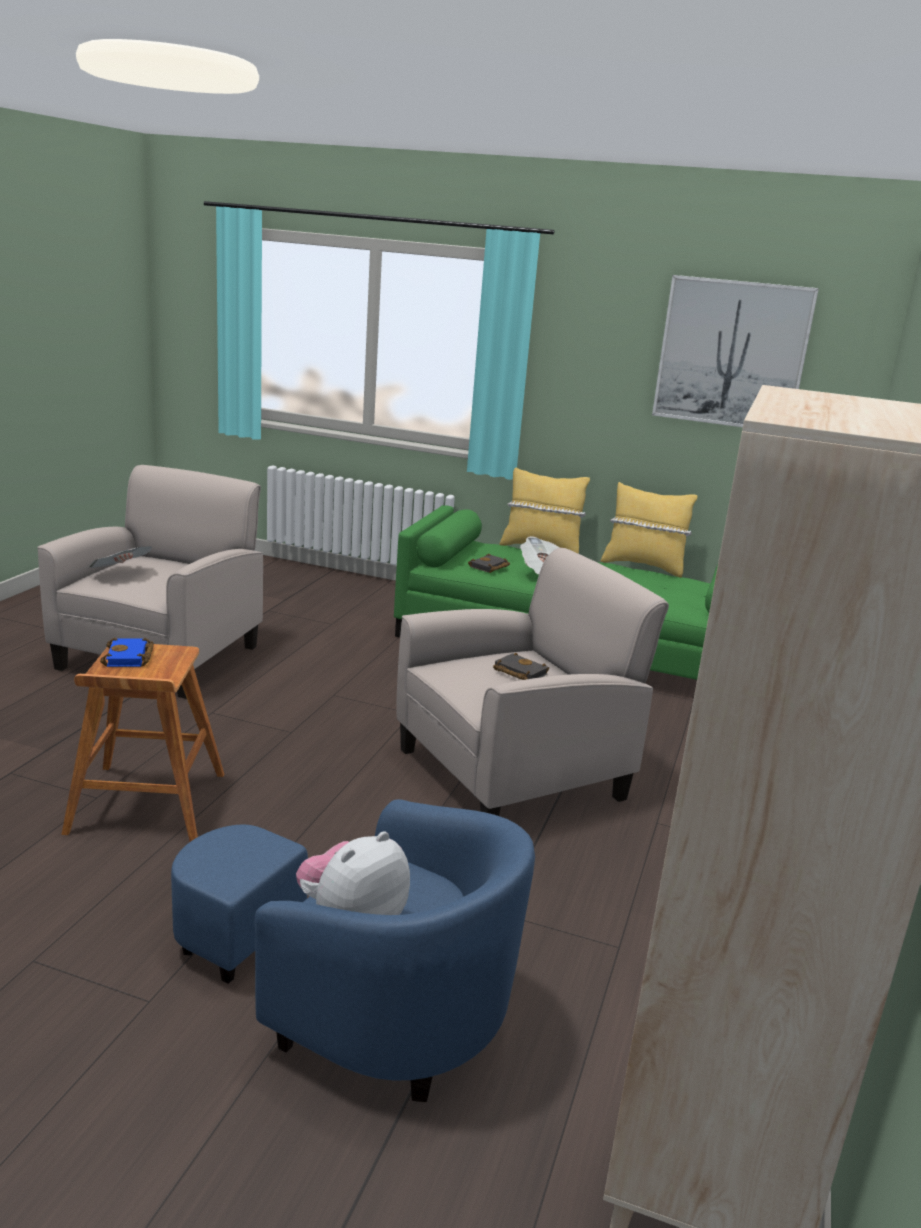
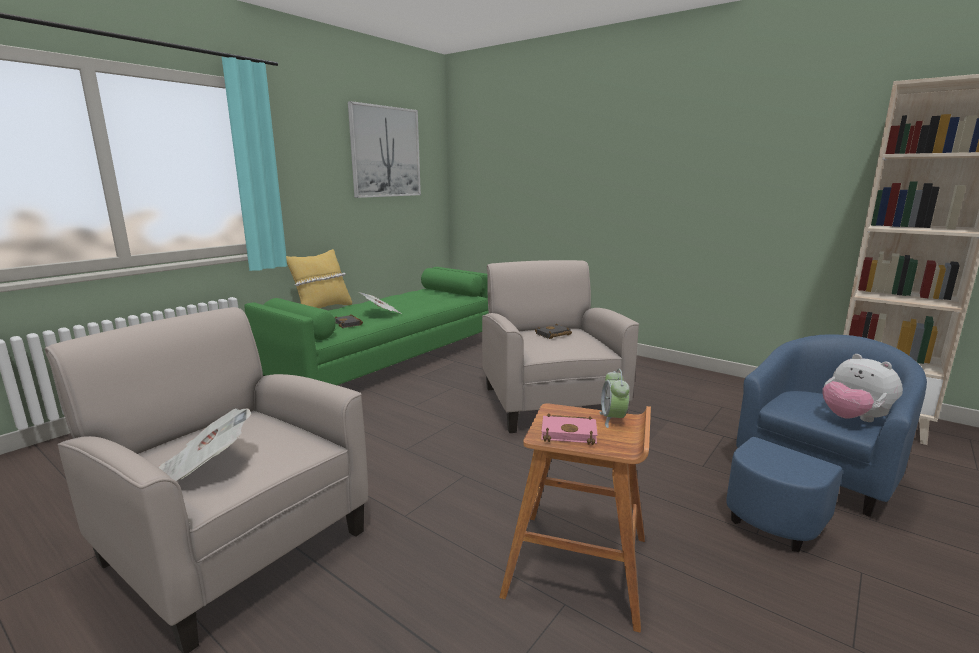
camera: 70 degrees left, 5 degrees down
(129, 658) = (570, 433): blue book -> pink book
(162, 675) = (613, 419): none -> alarm clock
(643, 566) = (382, 295): yellow pillow -> none

